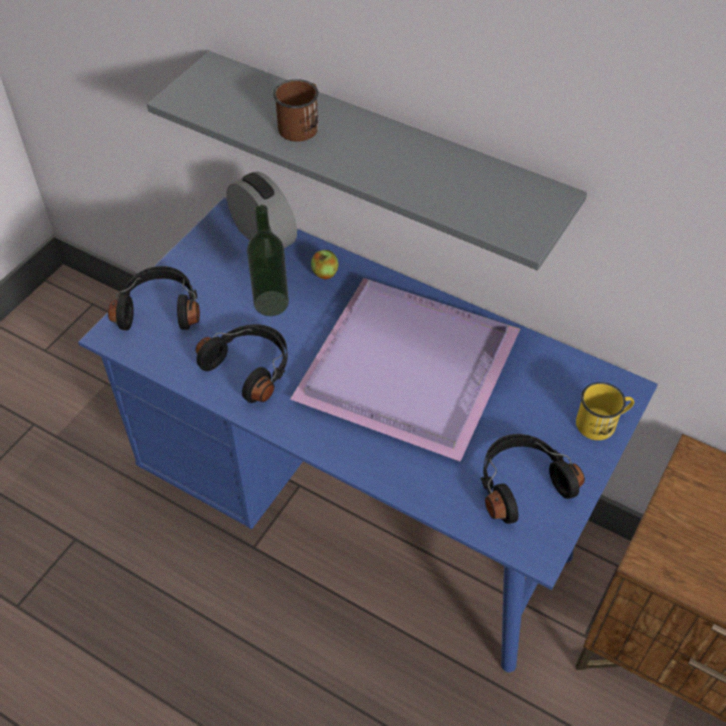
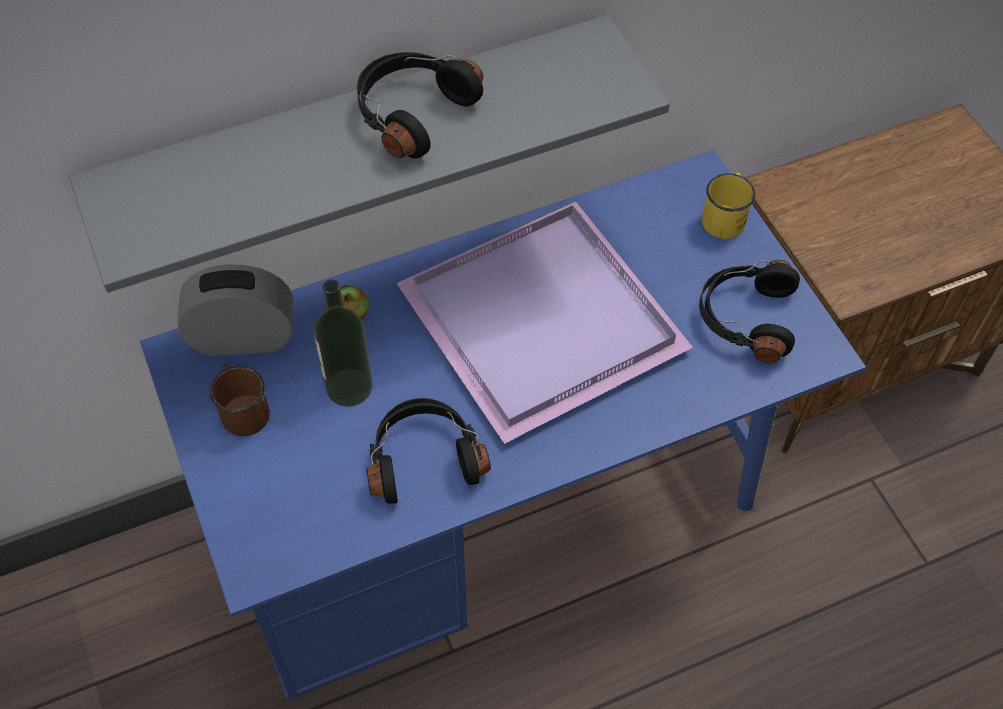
camera: 55 degrees left, 5 degrees up
(160, 308) = (257, 499): black headphones -> black headphones (412, 113)
(301, 125) = (296, 165): brown mug -> brown mug (242, 409)

